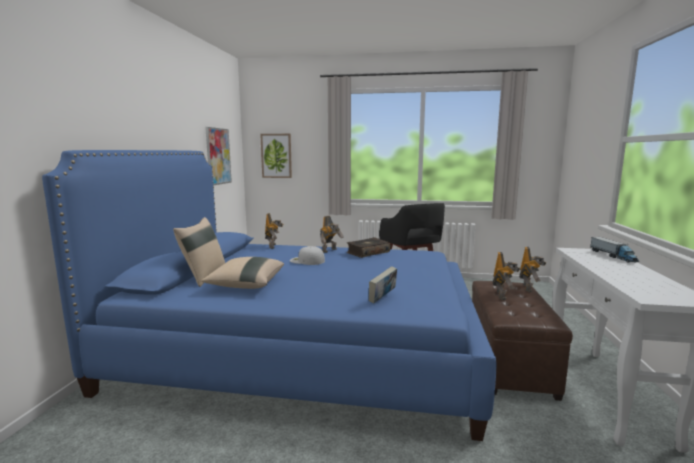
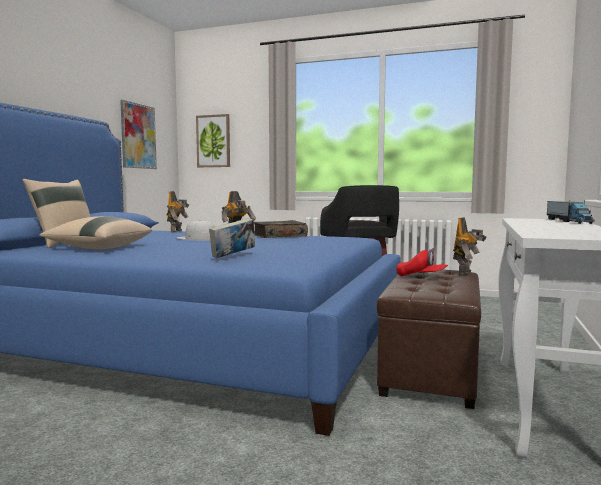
camera: 10 degrees right, 5 degrees down
(502, 295) = (421, 277): toy robot -> red cap

